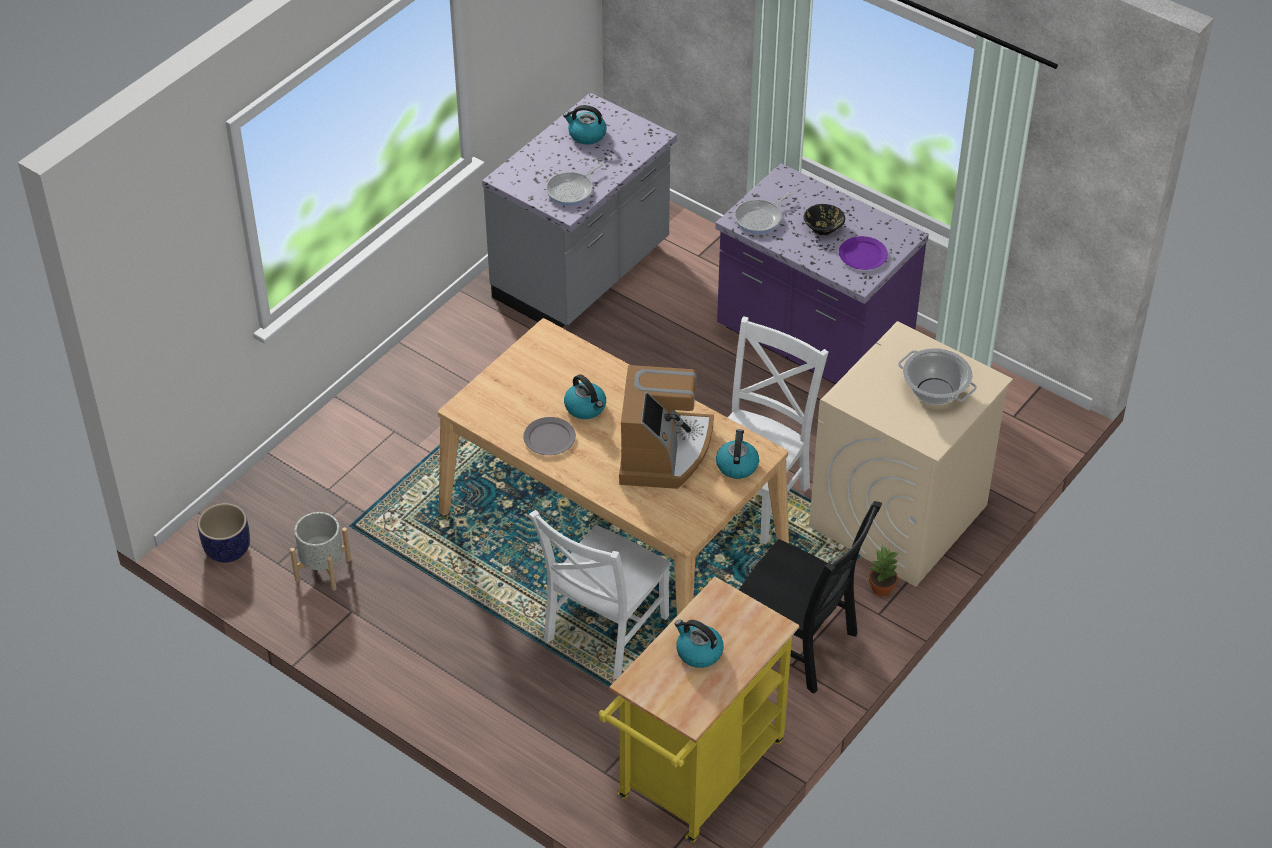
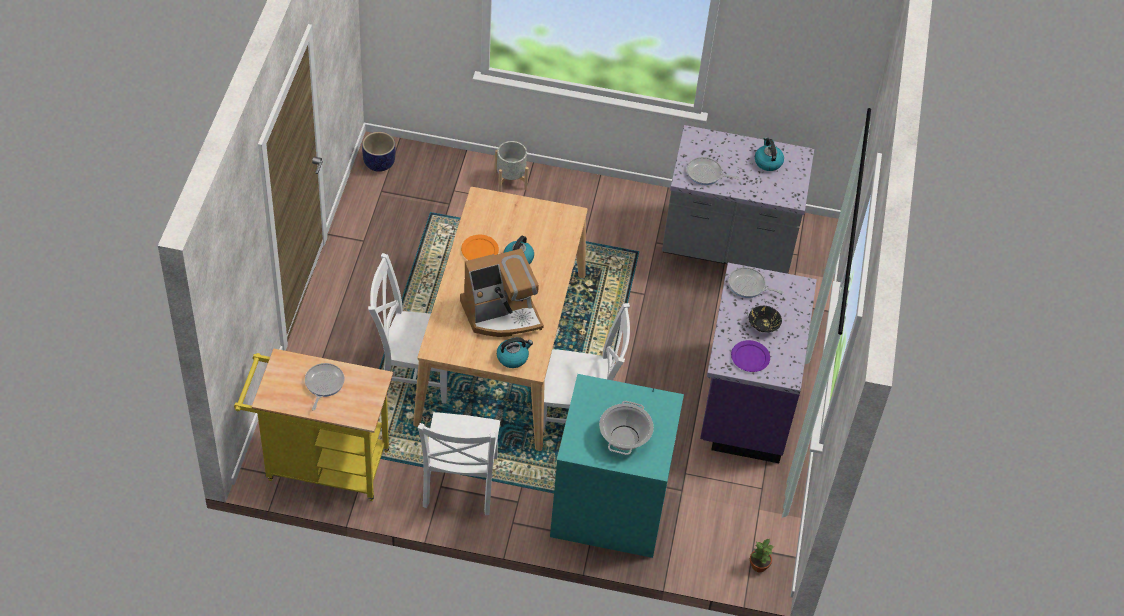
camera: 60 degrees right, 5 degrees up
(323, 569) = (388, 214): grey planter -> grey planter (510, 180)
(549, 438) = (479, 250): grey plate -> orange plate
(698, 652) = (323, 384): kettle -> frying pan
(799, 645) = (459, 485): black chair -> white chair
(882, 589) = (536, 517): potted plant -> potted plant (758, 565)
(898, 517) = (609, 506): beige washing machine -> turquoise washing machine

